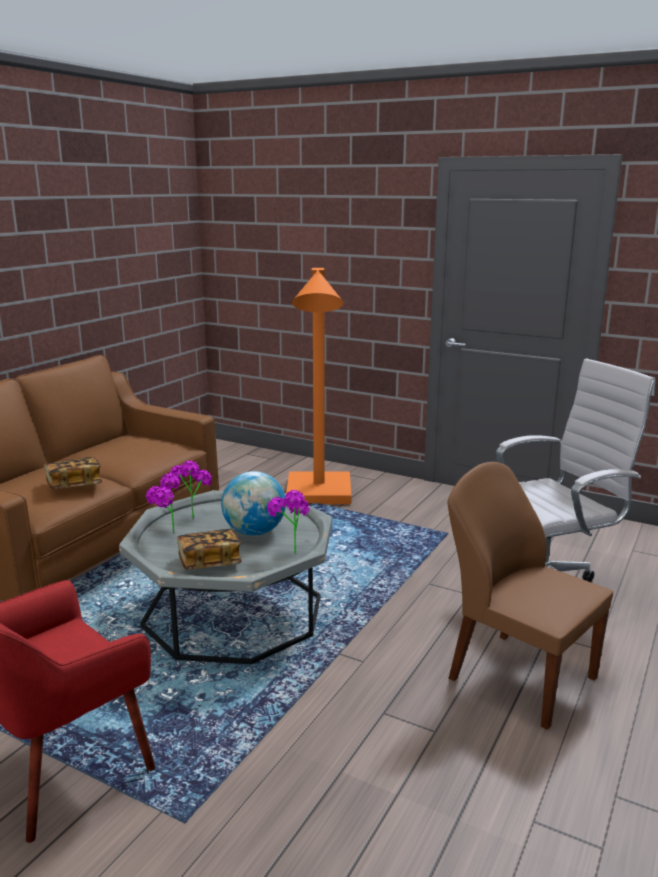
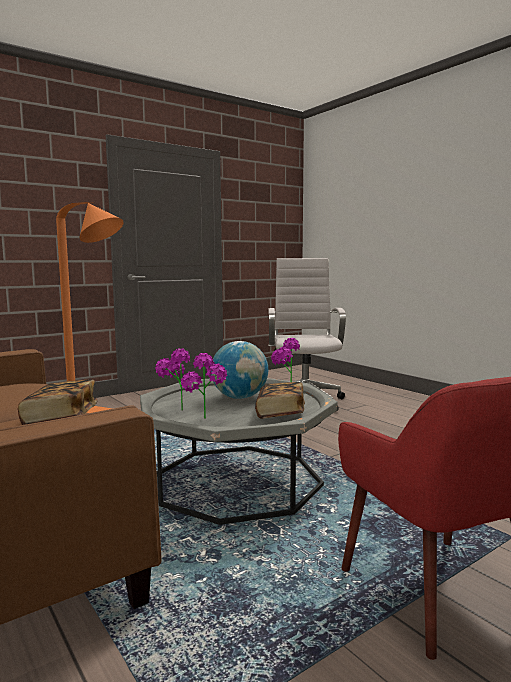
camera: 65 degrees left, 10 degrees down
(518, 676) = (382, 422): brown chair -> none

